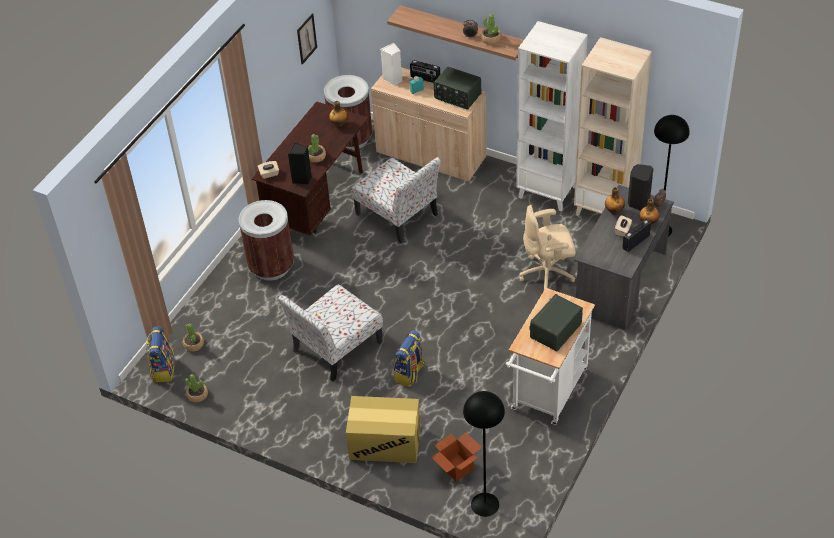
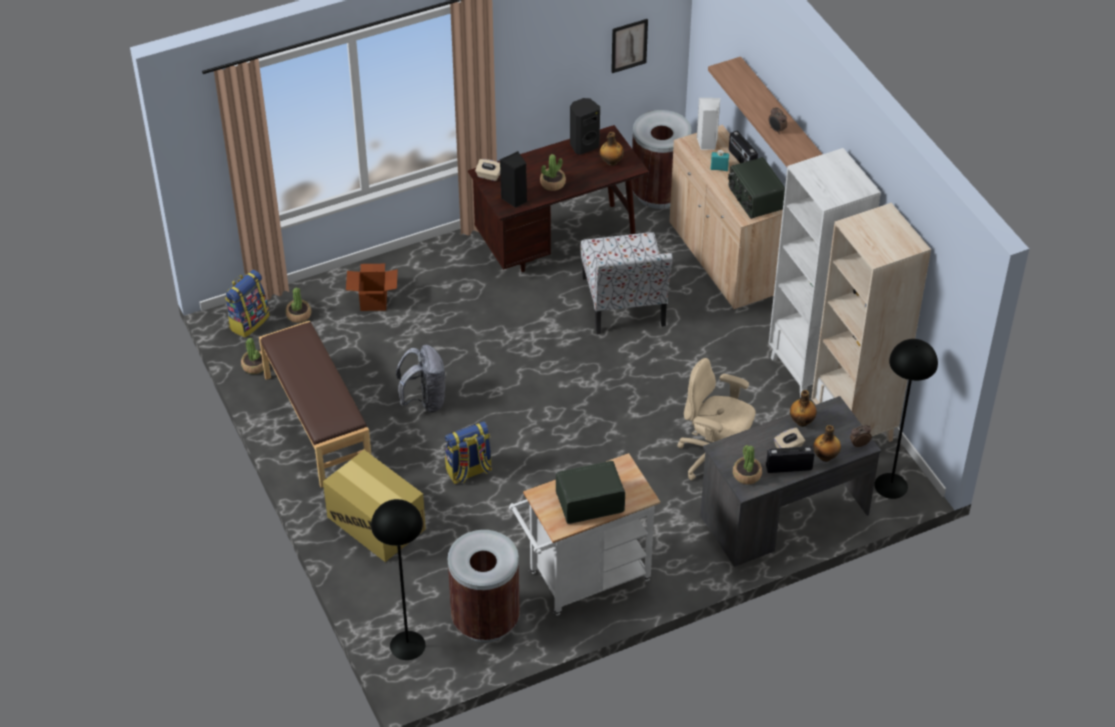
camera: 35 degrees right, 0 degrees up
(271, 266) = (445, 281): brown trash can -> brown trash can (485, 619)
(279, 405) = (316, 422): none -> brown bench
(335, 348) = (424, 400): chair -> grey backpack
(457, 467) = (418, 592): cardboard box -> cardboard box (374, 301)
(490, 39) = (795, 145): potted plant -> potted plant (746, 475)
(638, 202) = (840, 427): black speaker -> black speaker (583, 145)

